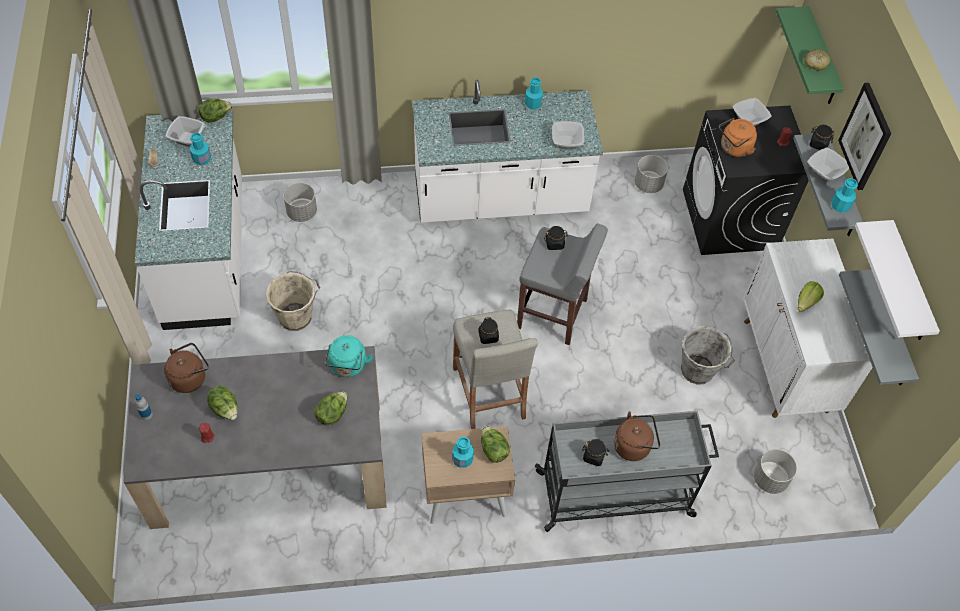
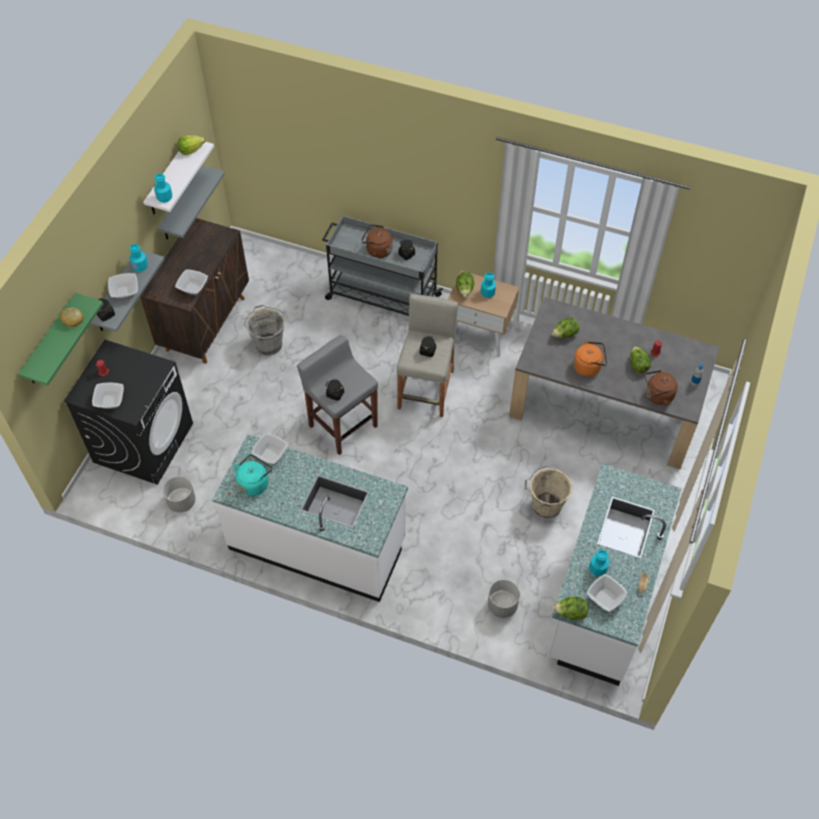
camera: 150 degrees left, 0 degrees up
(348, 366) = (540, 360): turquoise kettle -> turquoise kettle (254, 483)
(533, 104) = (271, 505): turquoise bottle -> turquoise bottle (164, 197)
(734, 149) = (147, 382): orange kettle -> orange kettle (588, 367)
(770, 479) = (278, 267): grey planter -> none
(785, 366) = (206, 323): white cabinet -> brown cabinet
(787, 269) = (193, 288): none -> bowl
(806, 302) = (202, 263): lettuce -> lettuce (191, 150)
(865, 137) = (103, 249): picture -> none

